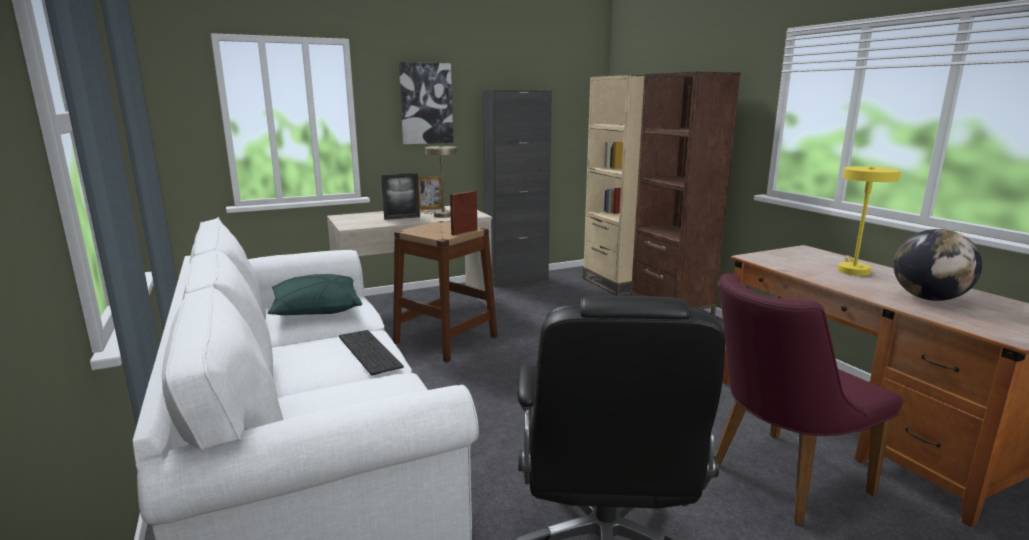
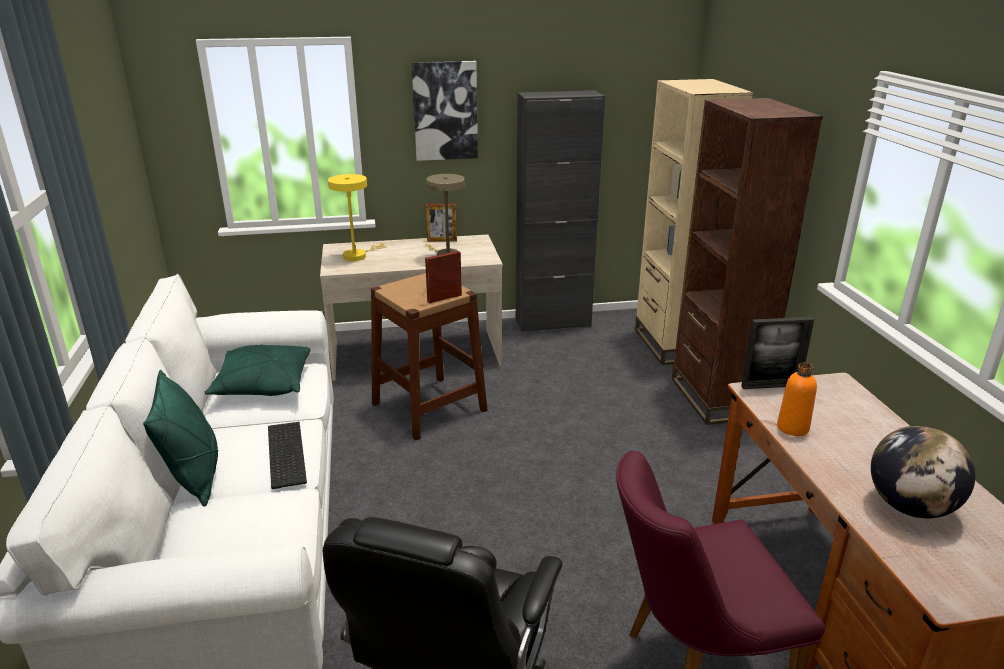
camera: 15 degrees right, 10 degrees up
(285, 377) = (195, 476): none -> green pillow
(402, 218) = (399, 257): picture frame -> picture frame (770, 386)
(802, 271) = (792, 428): none -> orange bottle
(852, 269) = (862, 434): yellow table lamp -> yellow table lamp (357, 255)

